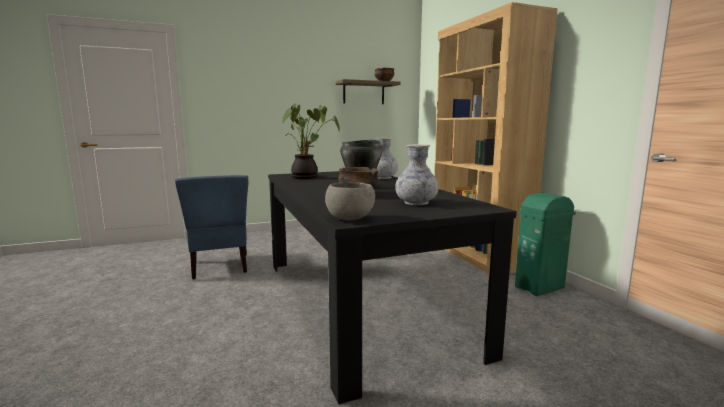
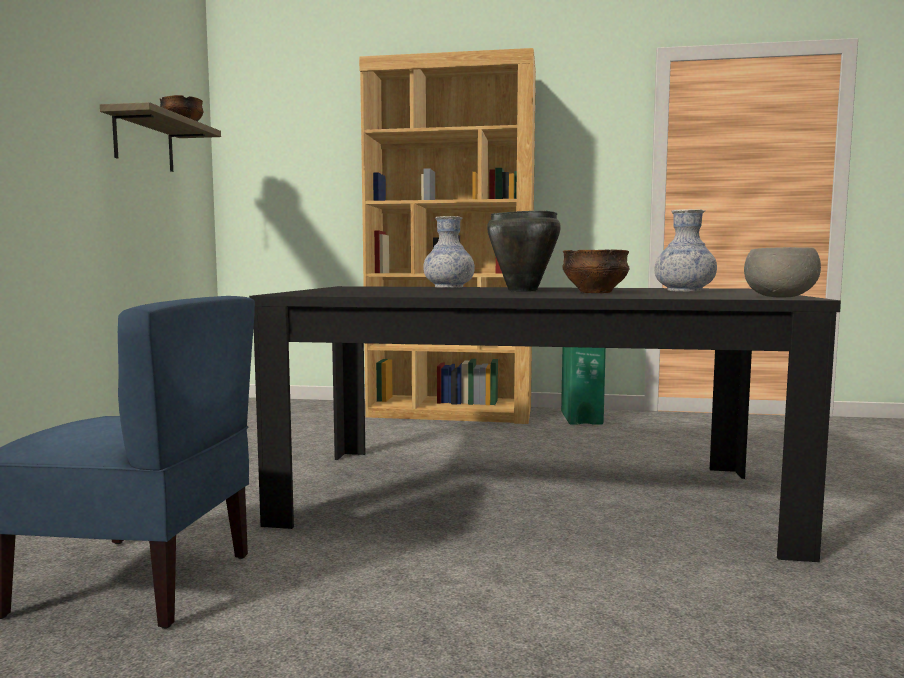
camera: 60 degrees left, 5 degrees down
(307, 177) = (365, 292): potted plant -> none

